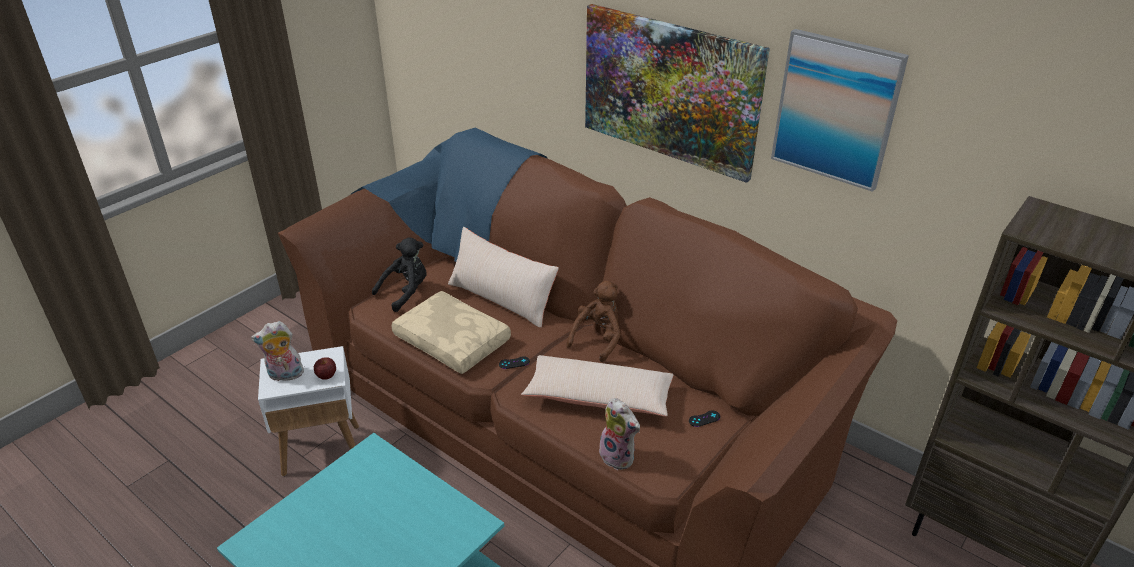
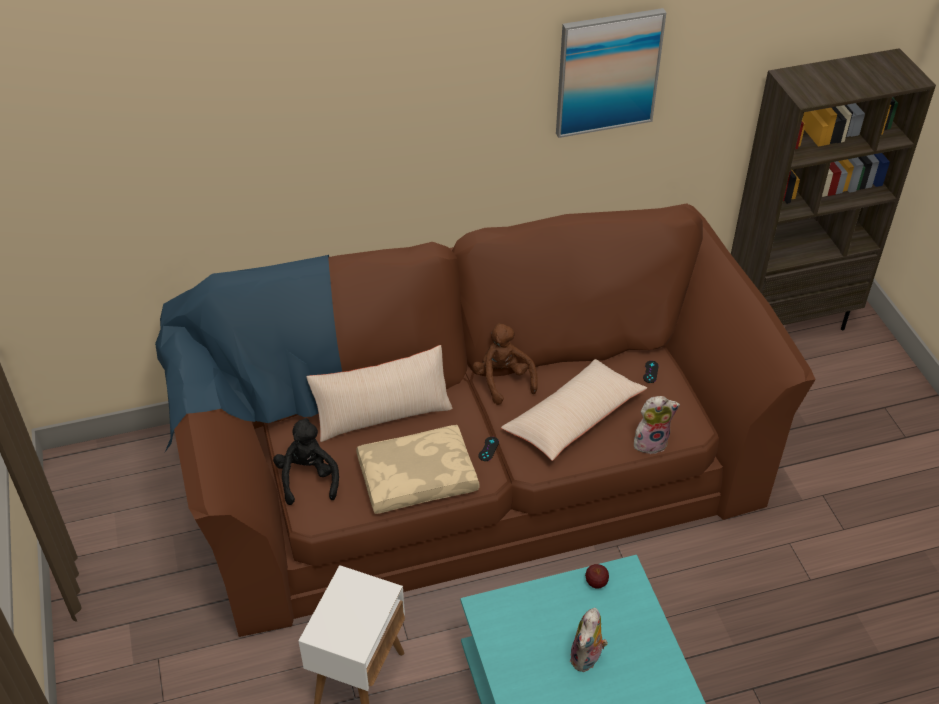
camera: 55 degrees left, 10 degrees up
(285, 375) = (346, 629): plush toy -> plush toy (587, 658)
(326, 376) = (377, 595): apple -> apple (596, 583)
(670, 90) = (437, 125): picture -> none

